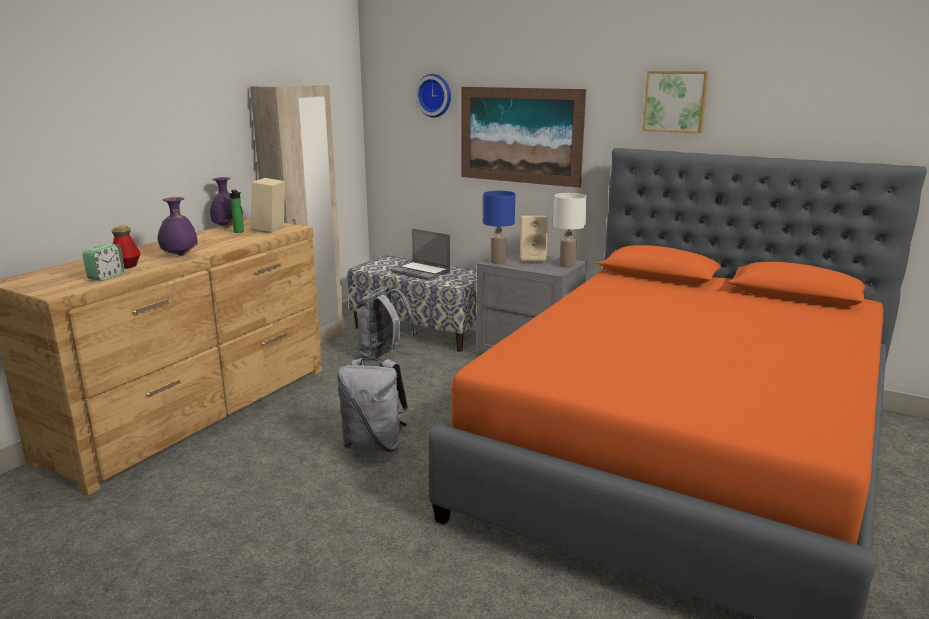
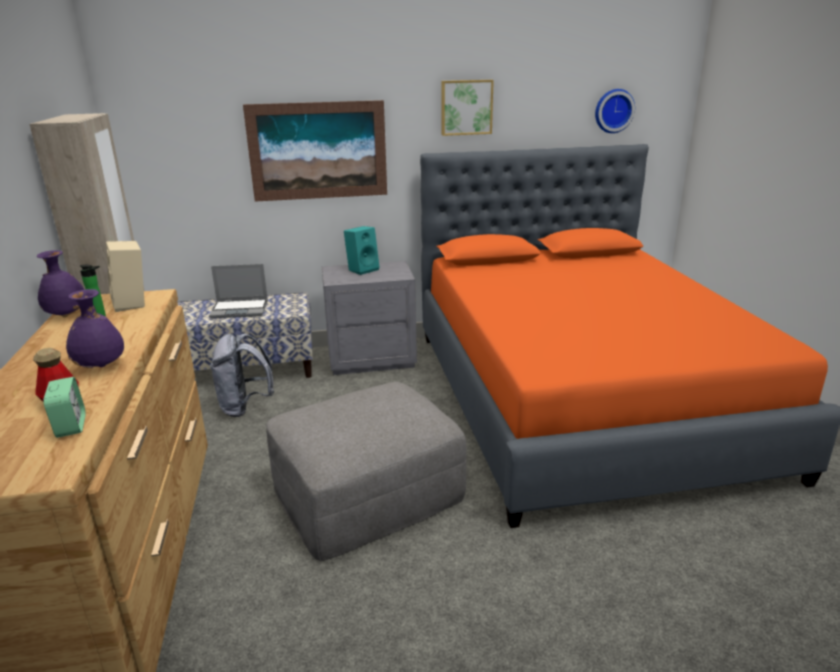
camera: 40 degrees left, 5 degrees up
(374, 445) = (367, 492): grey backpack -> grey ottoman
(435, 95) = (208, 116): wall clock -> wall clock (613, 111)
(497, 262) = (339, 280): blue table lamp -> none
(533, 259) = (363, 269): beige speaker -> turquoise speaker
(567, 265) = (400, 268): white table lamp -> none

